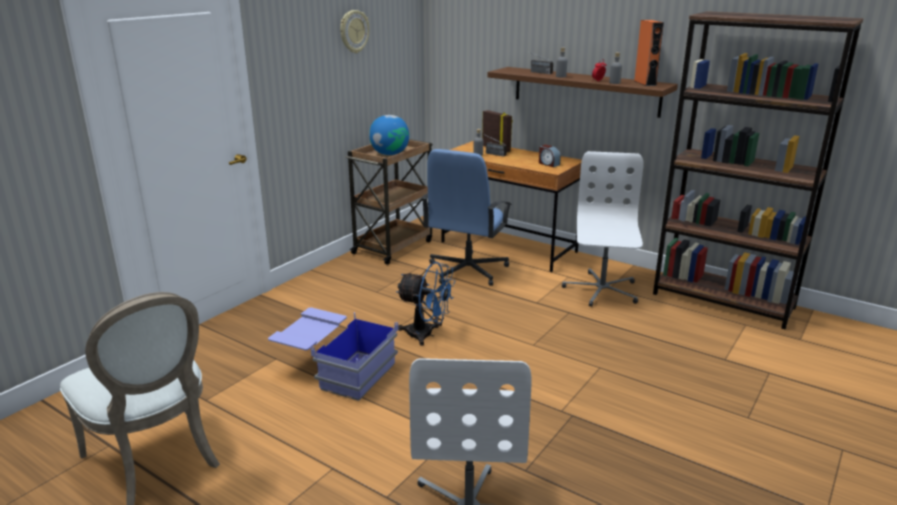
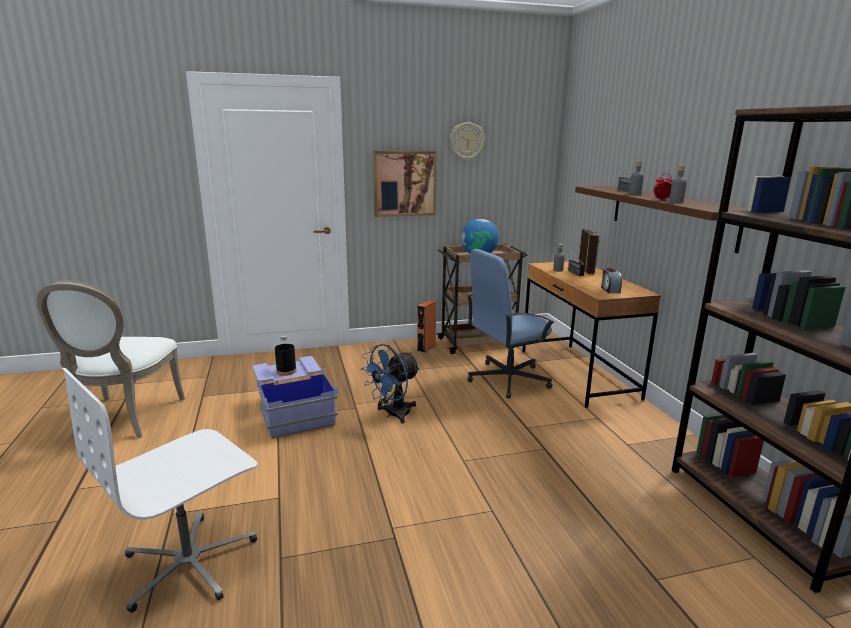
camera: 40 degrees right, 5 degrees down
(305, 87) = (404, 183): none -> picture
(310, 331) = (286, 371): none -> black bottle
(426, 335) = (392, 414): blue fan -> blue fan turned 75 degrees clockwise
(601, 290) = (613, 443): white office chair -> none
(645, 83) = (714, 206): orange speaker -> orange speaker (426, 348)

